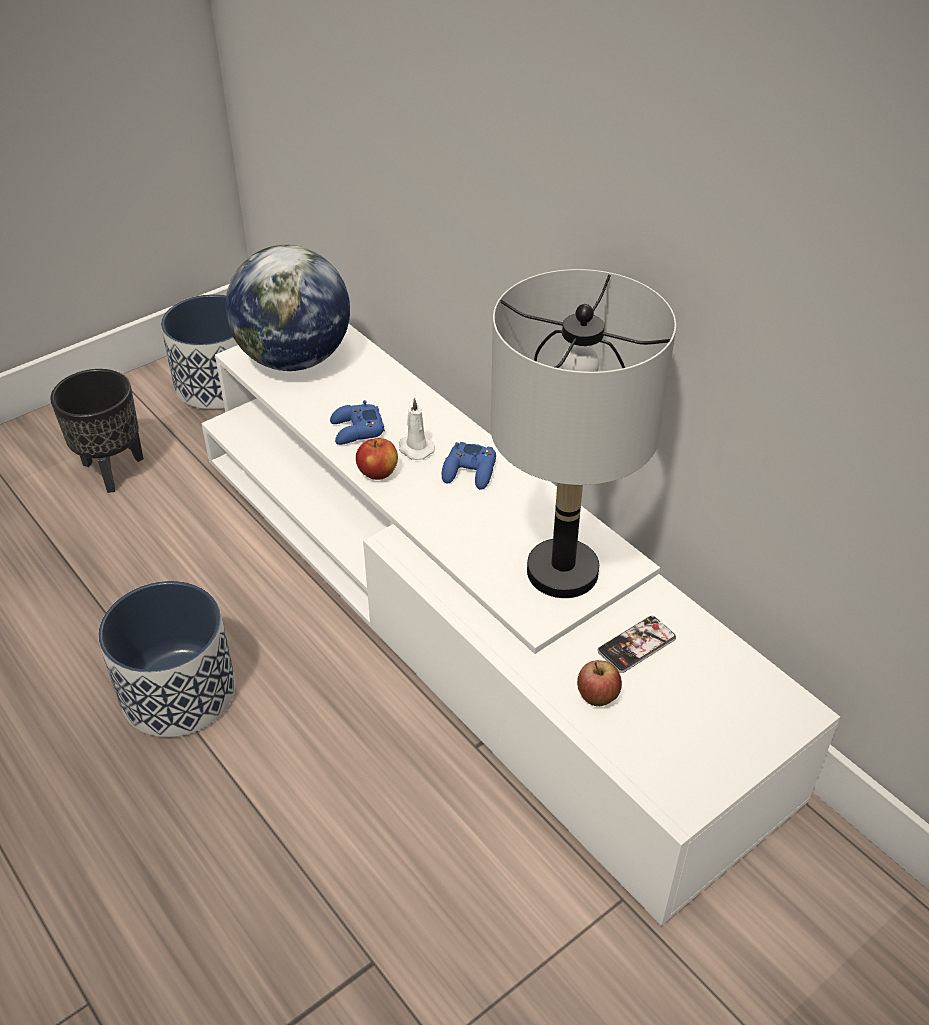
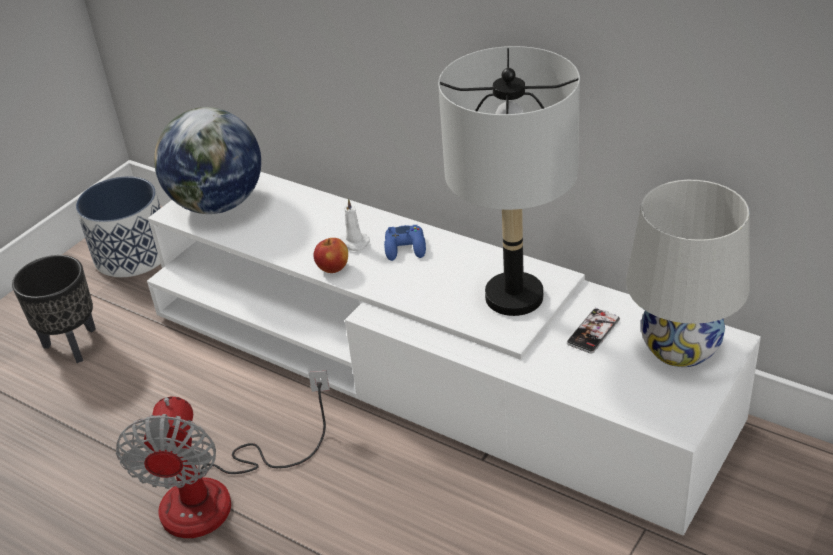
camera: 15 degrees left, 5 degrees down
(179, 692) = (220, 494): planter -> fan
(356, 430) = (298, 242): blue game controller -> none
(597, 698) = (583, 375): apple -> none
(731, 699) = (680, 347): none -> white table lamp

